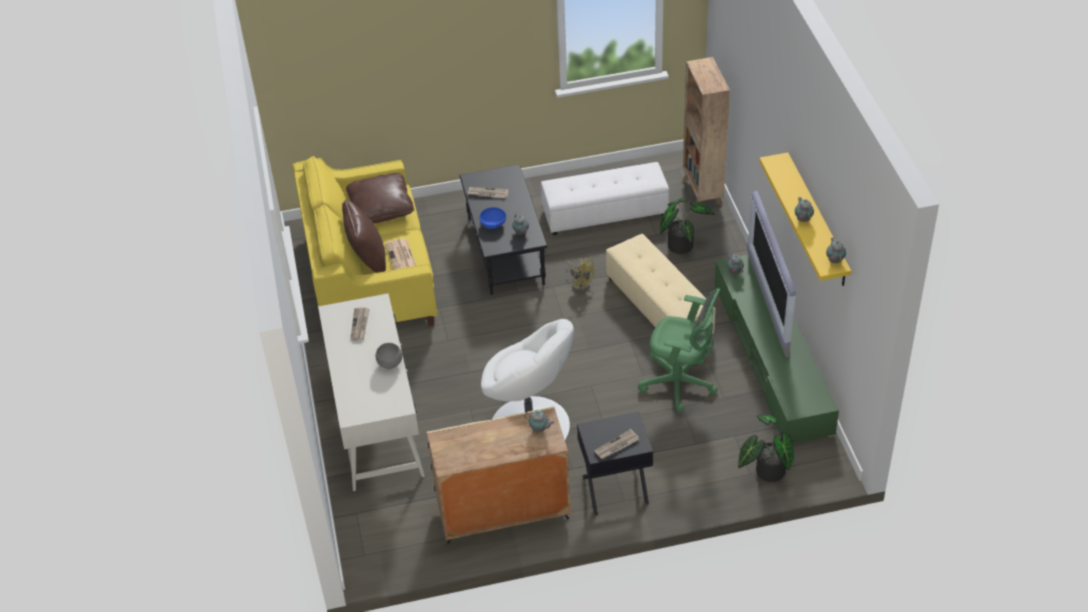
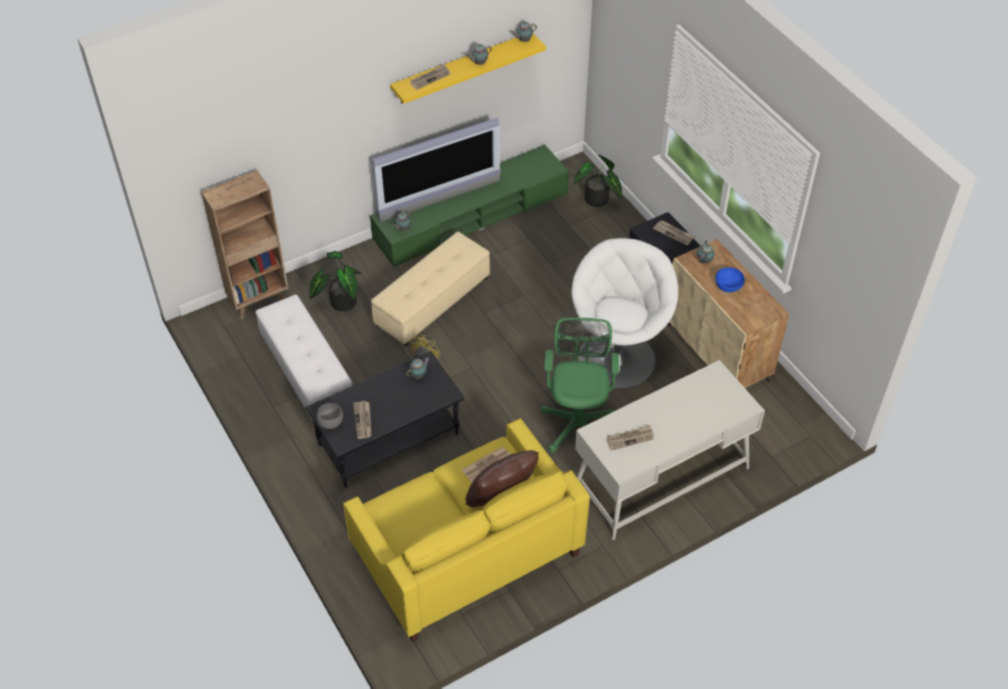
camera: 110 degrees left, 5 degrees up
(381, 208) = (416, 511): brown pillow -> none
(390, 364) = (669, 396): grey bowl -> grey bowl (330, 422)
(493, 224) = (412, 402): blue bowl -> blue bowl (728, 285)
(680, 384) = (524, 268): green office chair -> green office chair (577, 421)
(788, 180) = (430, 78): none -> newspaper

